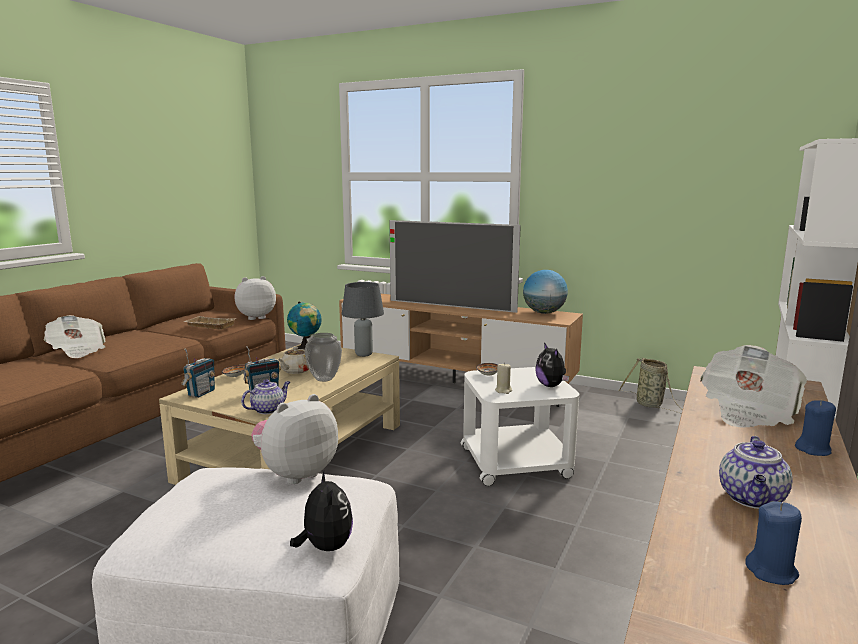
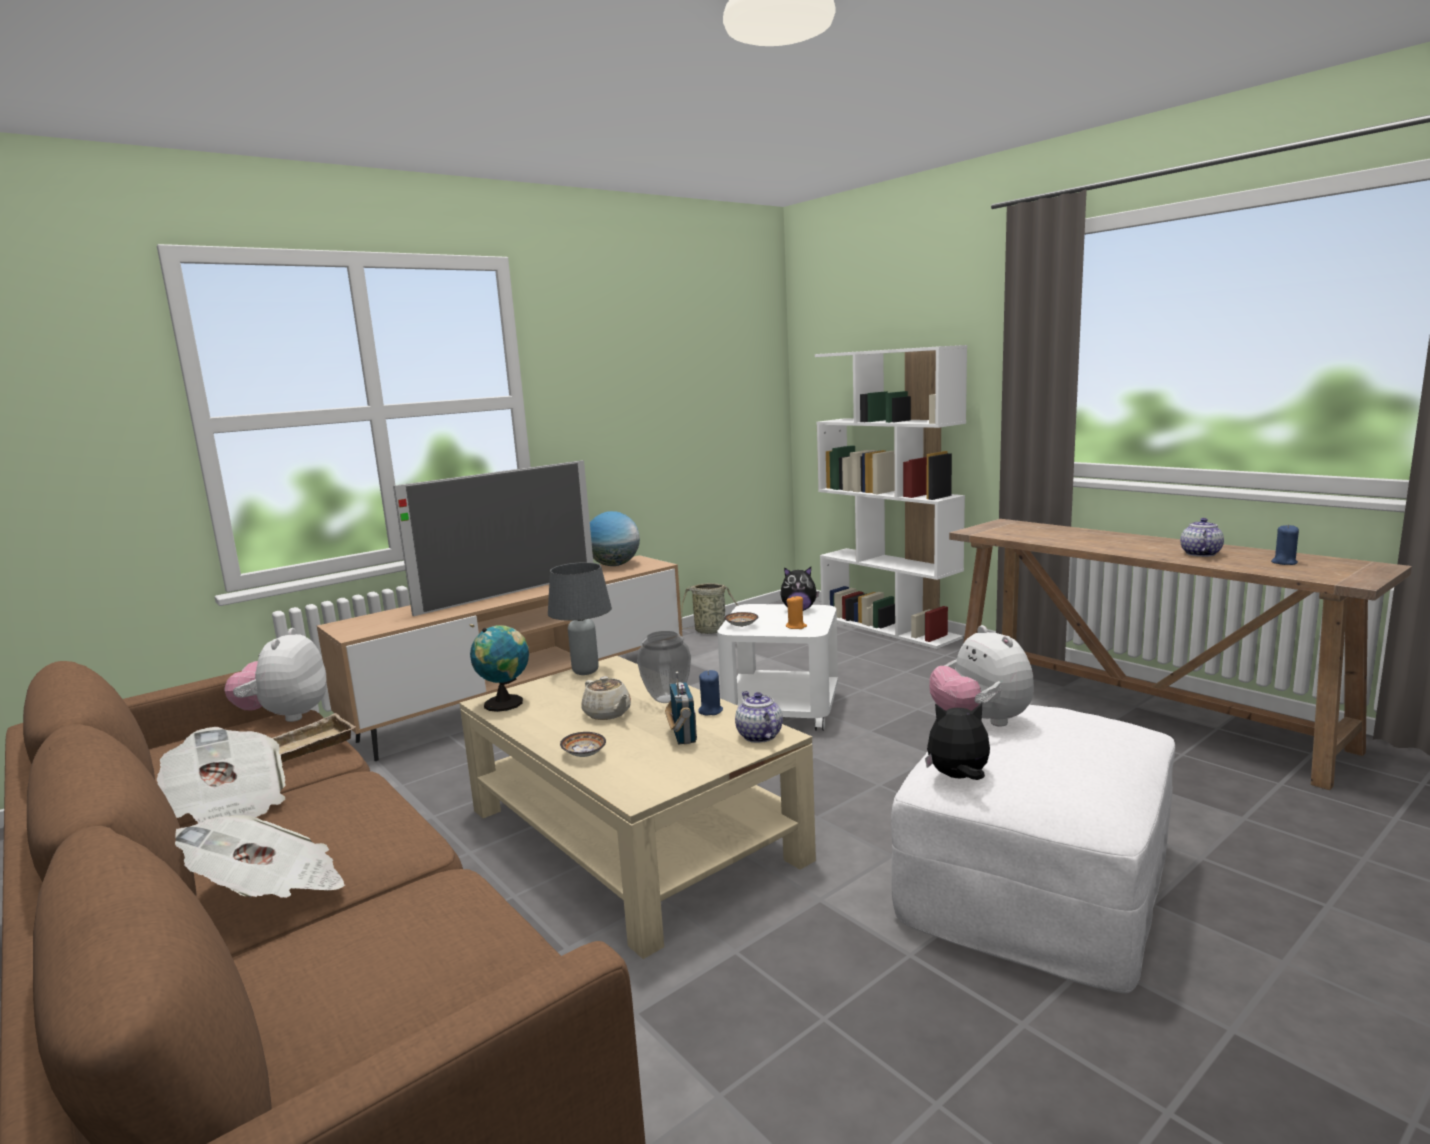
camera: 65 degrees left, 0 degrees up
(201, 393) = (640, 780): radio -> none
(325, 547) = (1120, 724): plush toy -> plush toy (958, 778)
(503, 390) = (796, 626): beige candle -> orange candle
(747, 411) = (1057, 536): newspaper -> newspaper (228, 808)
(752, 499) = (1199, 554): teapot -> teapot turned 120 degrees counterclockwise
(813, 450) = (1125, 536): blue candle -> blue candle (710, 711)

